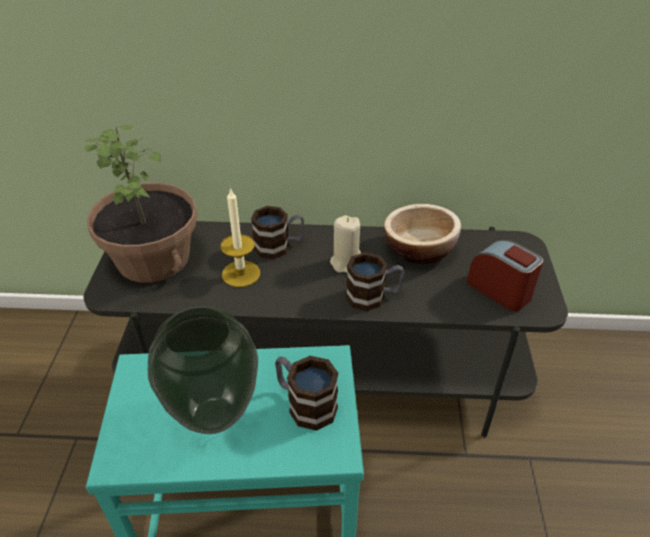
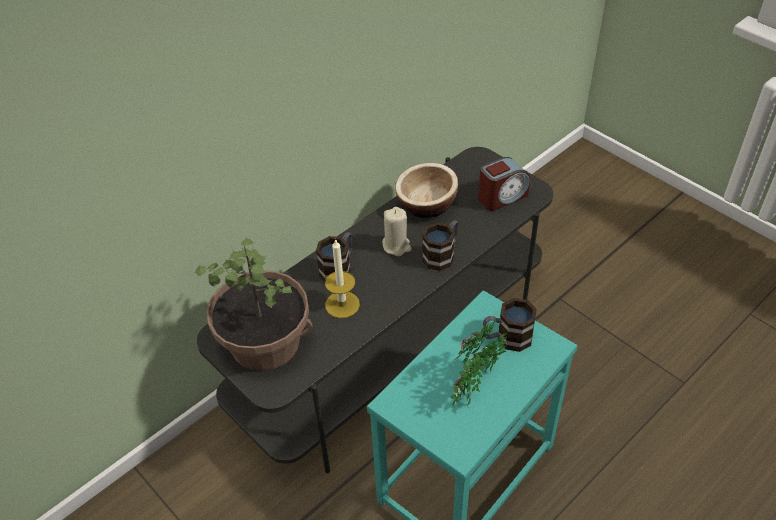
camera: 45 degrees left, 5 degrees up
(212, 416) = (472, 386): vase -> potted plant
(500, 290) = (502, 197): alarm clock -> alarm clock turned 150 degrees clockwise

